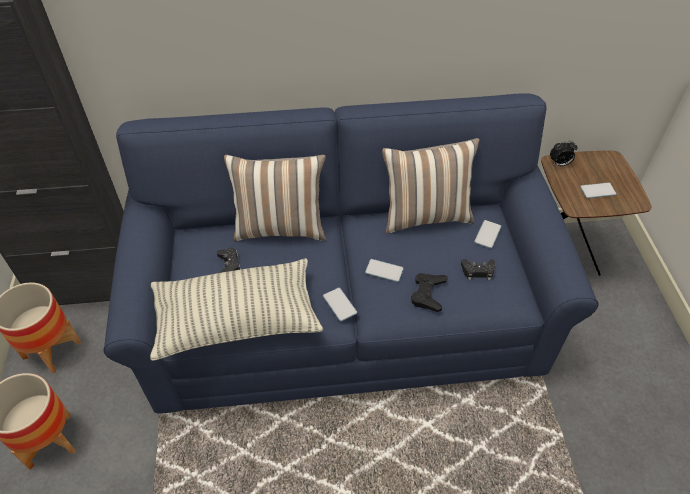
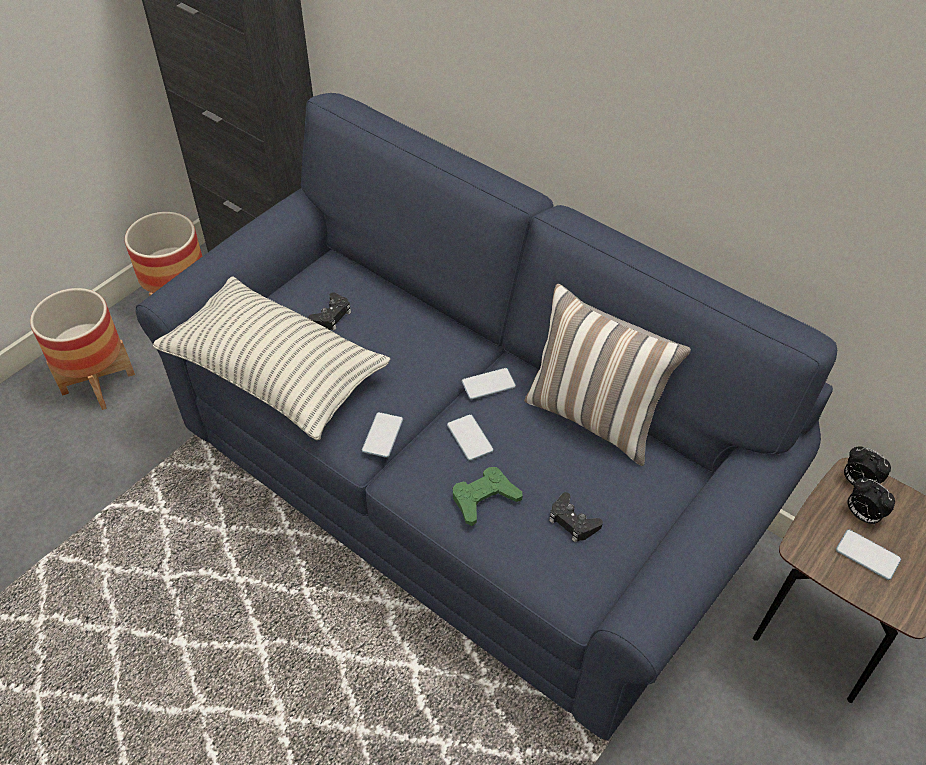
camera: 45 degrees right, 0 degrees up
(280, 227) = (424, 315): pillow -> none
(428, 294) = (484, 498): black game controller -> green game controller
(487, 234) = (641, 492): phone -> phone (488, 384)
(576, 176) = (861, 515): none -> alarm clock

